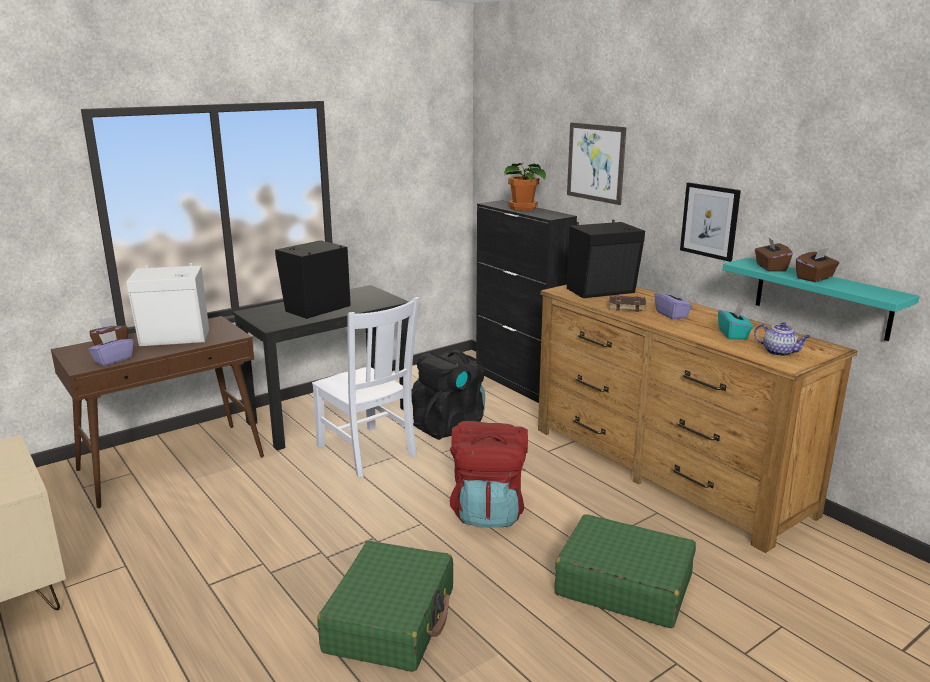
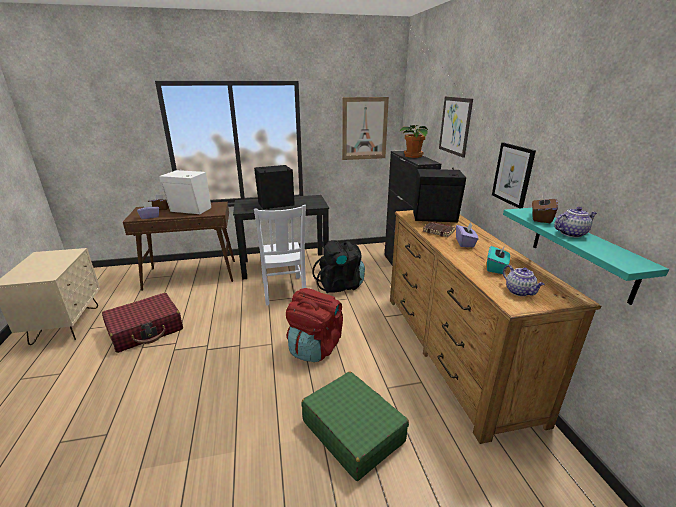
camera: 25 degrees right, 5 degrees up
(184, 560) = (146, 329): none -> red suitcase
(391, 620) = (200, 402): green suitcase -> none
(422, 171) = (364, 129): none -> picture
(815, 278) = (571, 233): brown tissue box -> teapot

